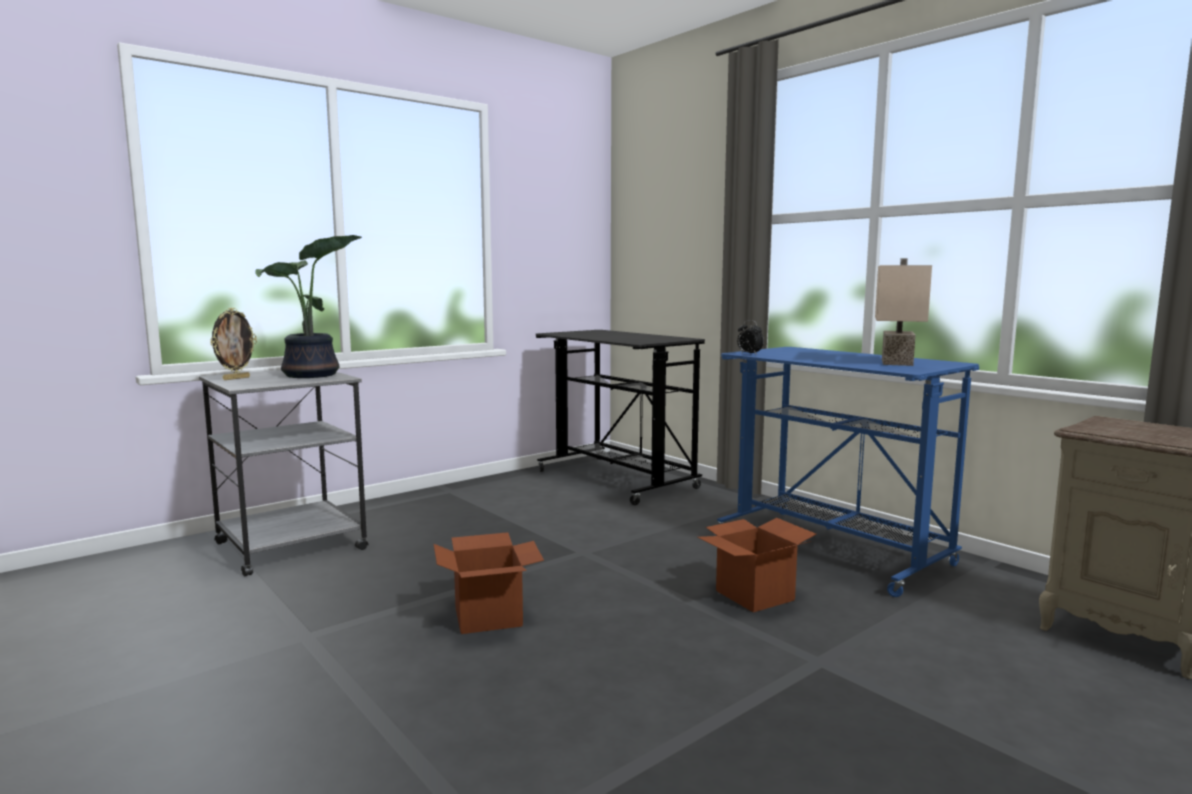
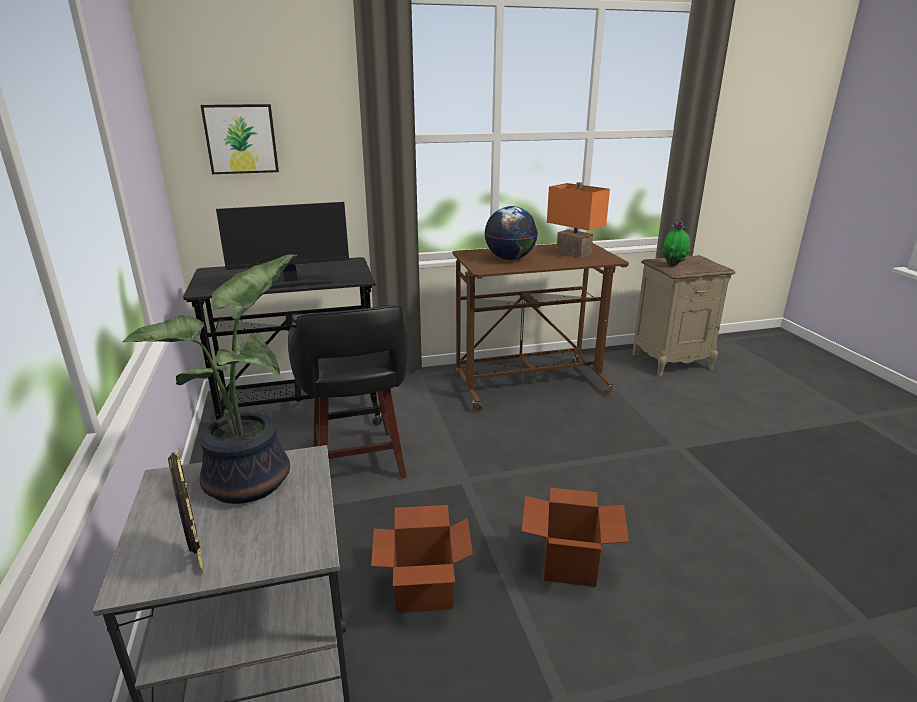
camera: 65 degrees left, 15 degrees up
(564, 511) = (358, 463): none -> black stool
(596, 338) = (291, 285): none -> monitor
(654, 224) = (241, 139): none -> picture
(749, 354) = (493, 269): alarm clock -> none
(755, 595) = (586, 434): cardboard box -> cardboard box (424, 589)
(805, 354) = (510, 258): none -> globe
(832, 549) = (530, 384): blue desk -> brown desk
(899, 363) = (575, 252): beige table lamp -> orange table lamp
(1114, 426) = (673, 265): none -> potted plant

